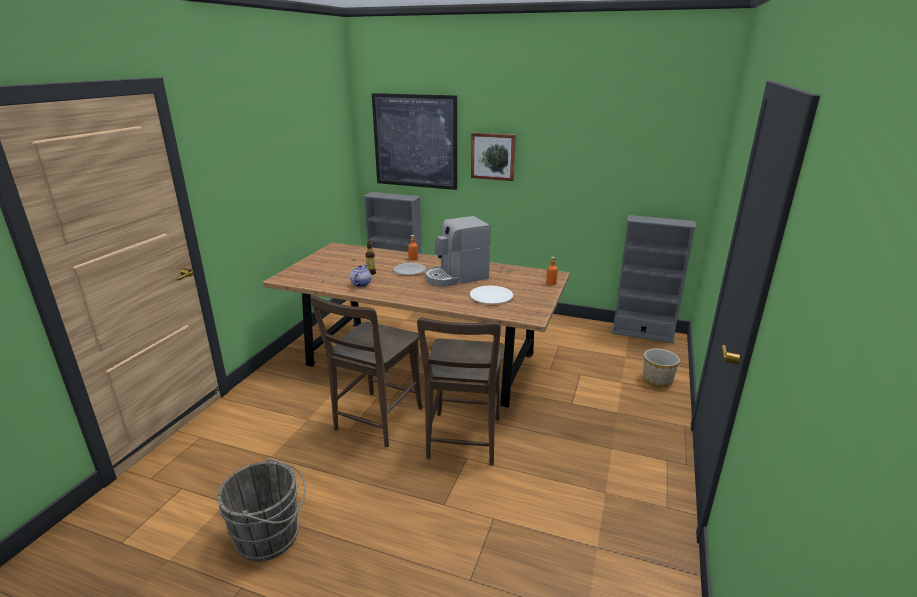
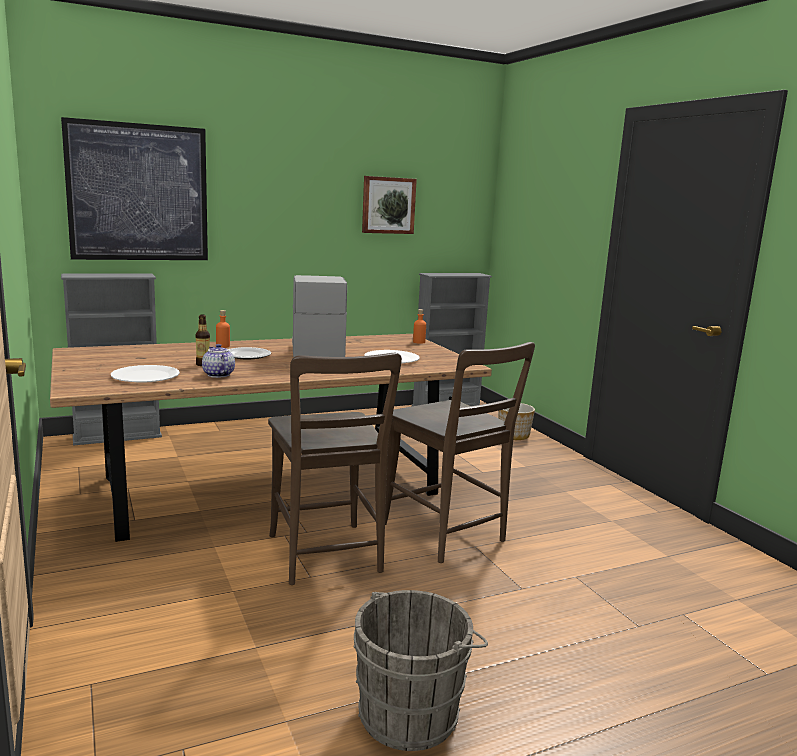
camera: 45 degrees left, 10 degrees down
(327, 276) = (146, 376): none -> white plate
(456, 277) = (316, 352): coffee machine -> coffee machine turned 150 degrees clockwise
(493, 156) = (258, 211): picture -> picture (388, 205)

